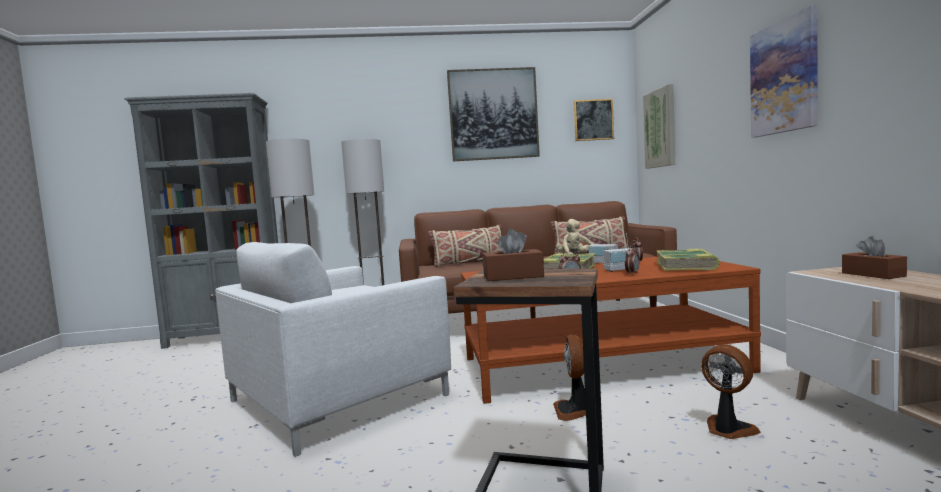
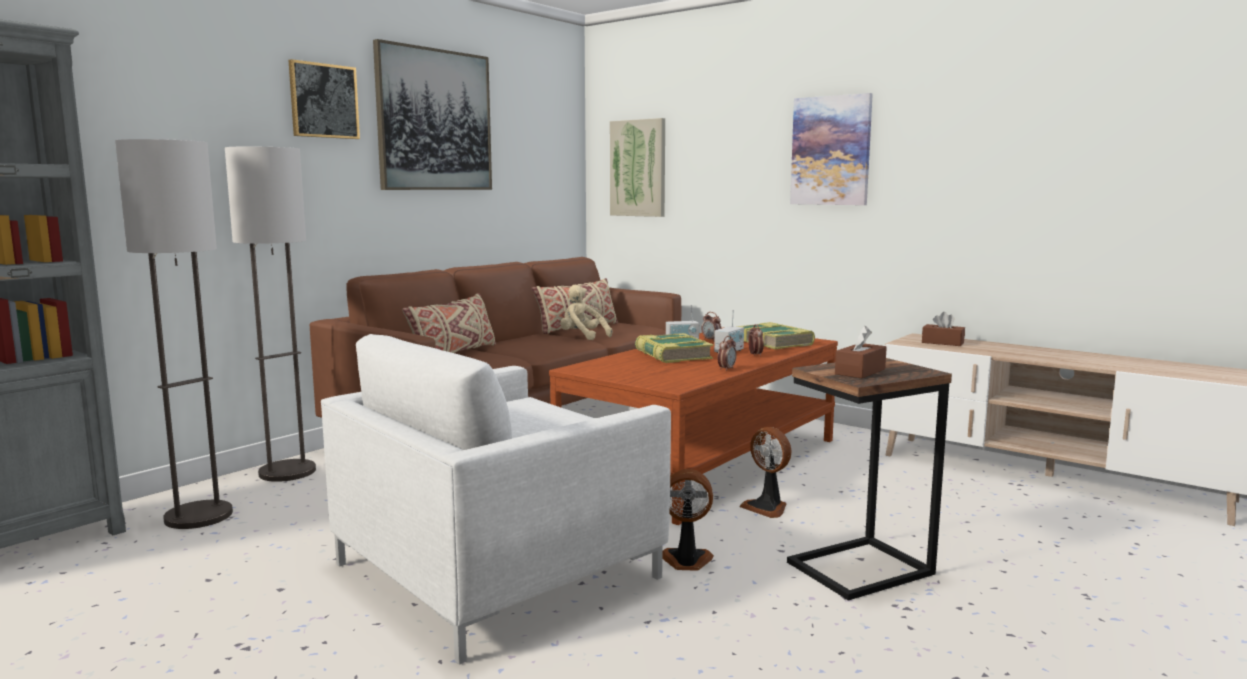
camera: 45 degrees left, 5 degrees up
(338, 397) = (496, 570): white armchair -> white armchair turned 45 degrees clockwise
(593, 120) = (546, 143): picture -> picture (324, 101)
(728, 430) = (889, 489): fan -> fan (686, 561)

